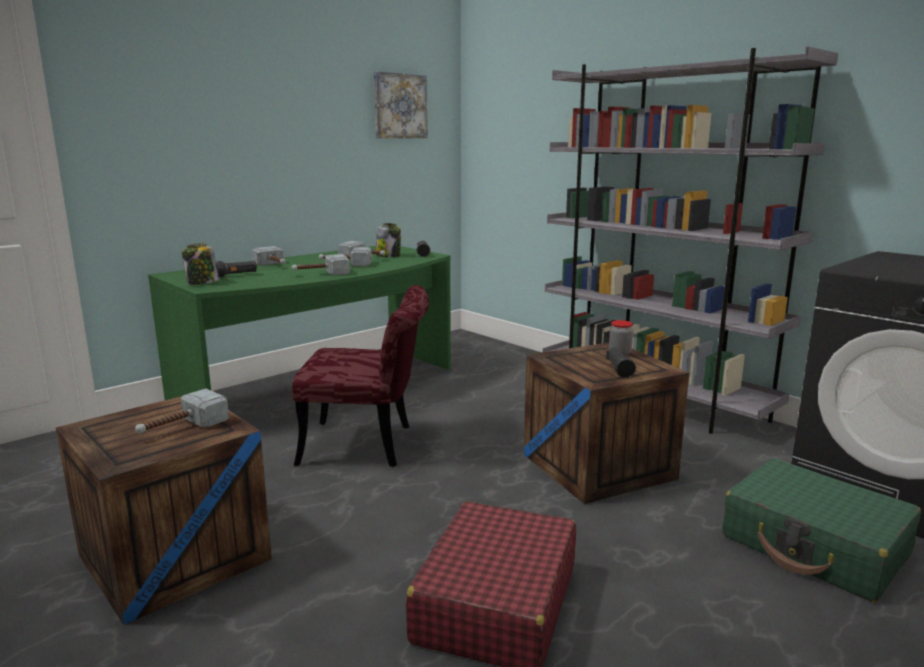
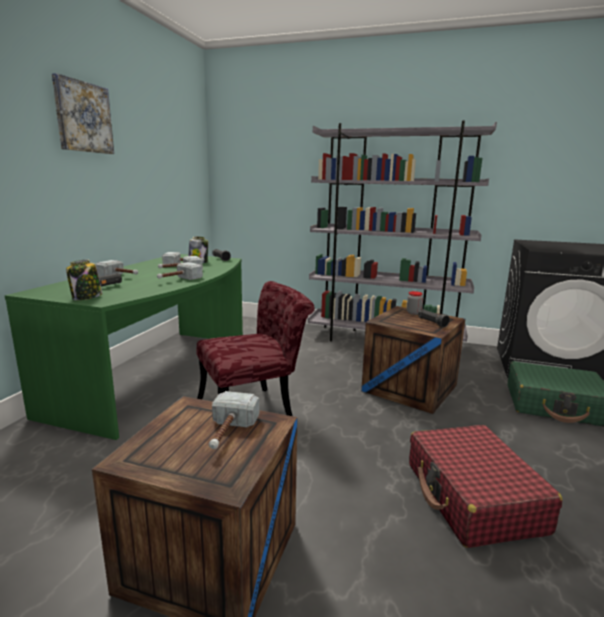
camera: 30 degrees left, 0 degrees up
(400, 106) = (175, 145): picture -> picture (83, 117)

